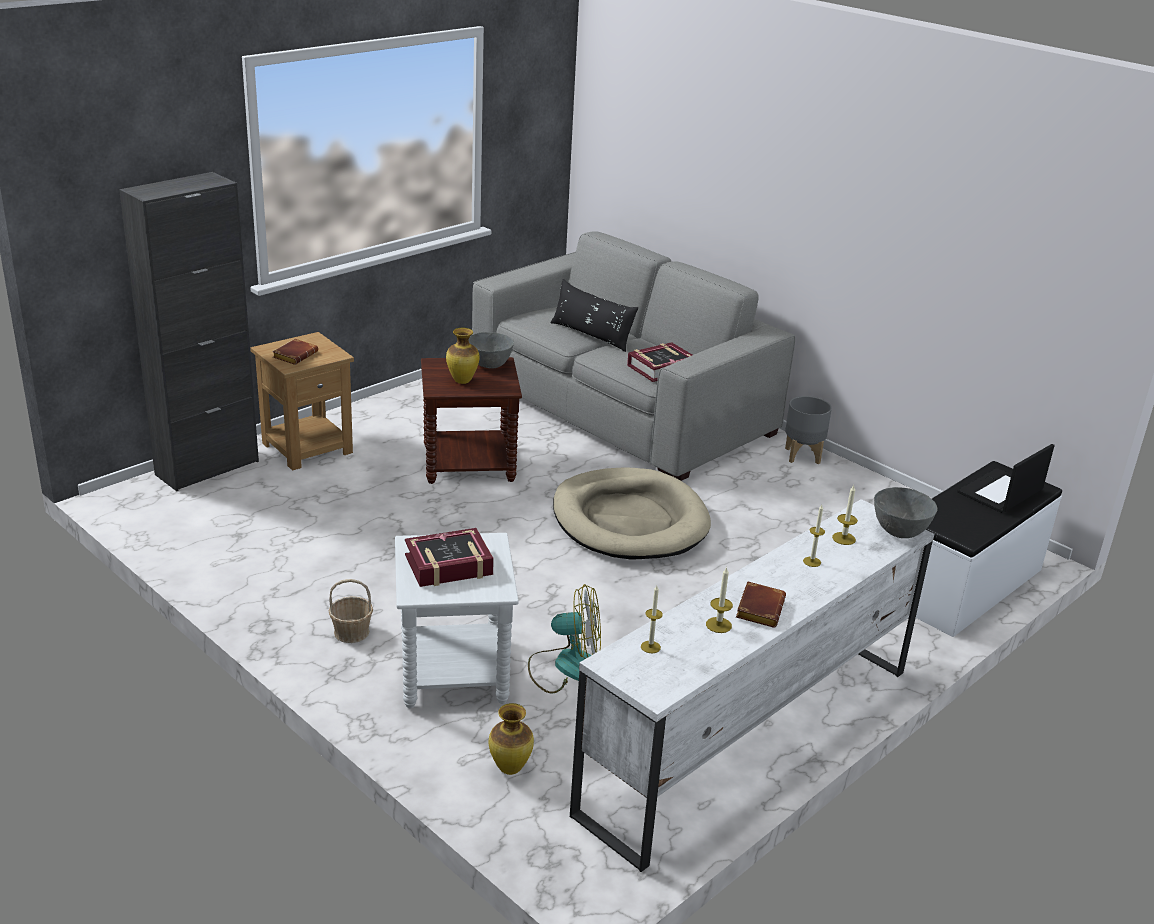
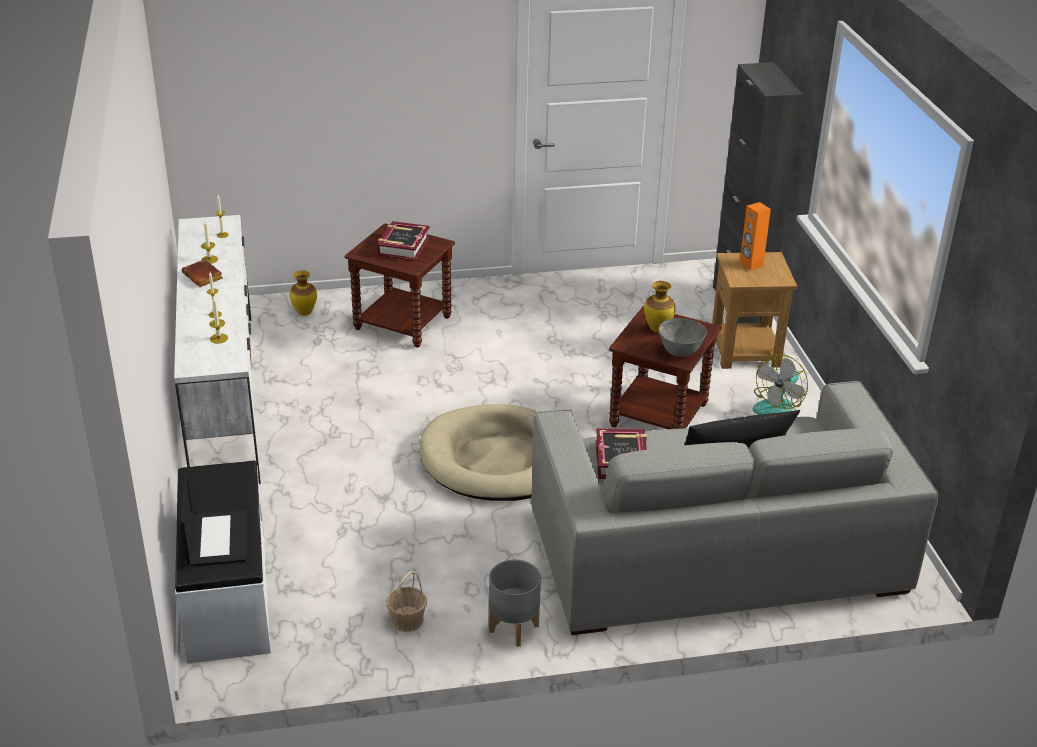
camera: 125 degrees right, 5 degrees up
(295, 355) = (751, 264): brown book -> orange speaker
(352, 632) = (478, 303): basket -> basket (406, 620)
(452, 671) = (403, 323): white side table -> brown side table
(566, 667) = (362, 361): fan -> fan (778, 405)
(900, 532) = (194, 364): grey bowl -> none

